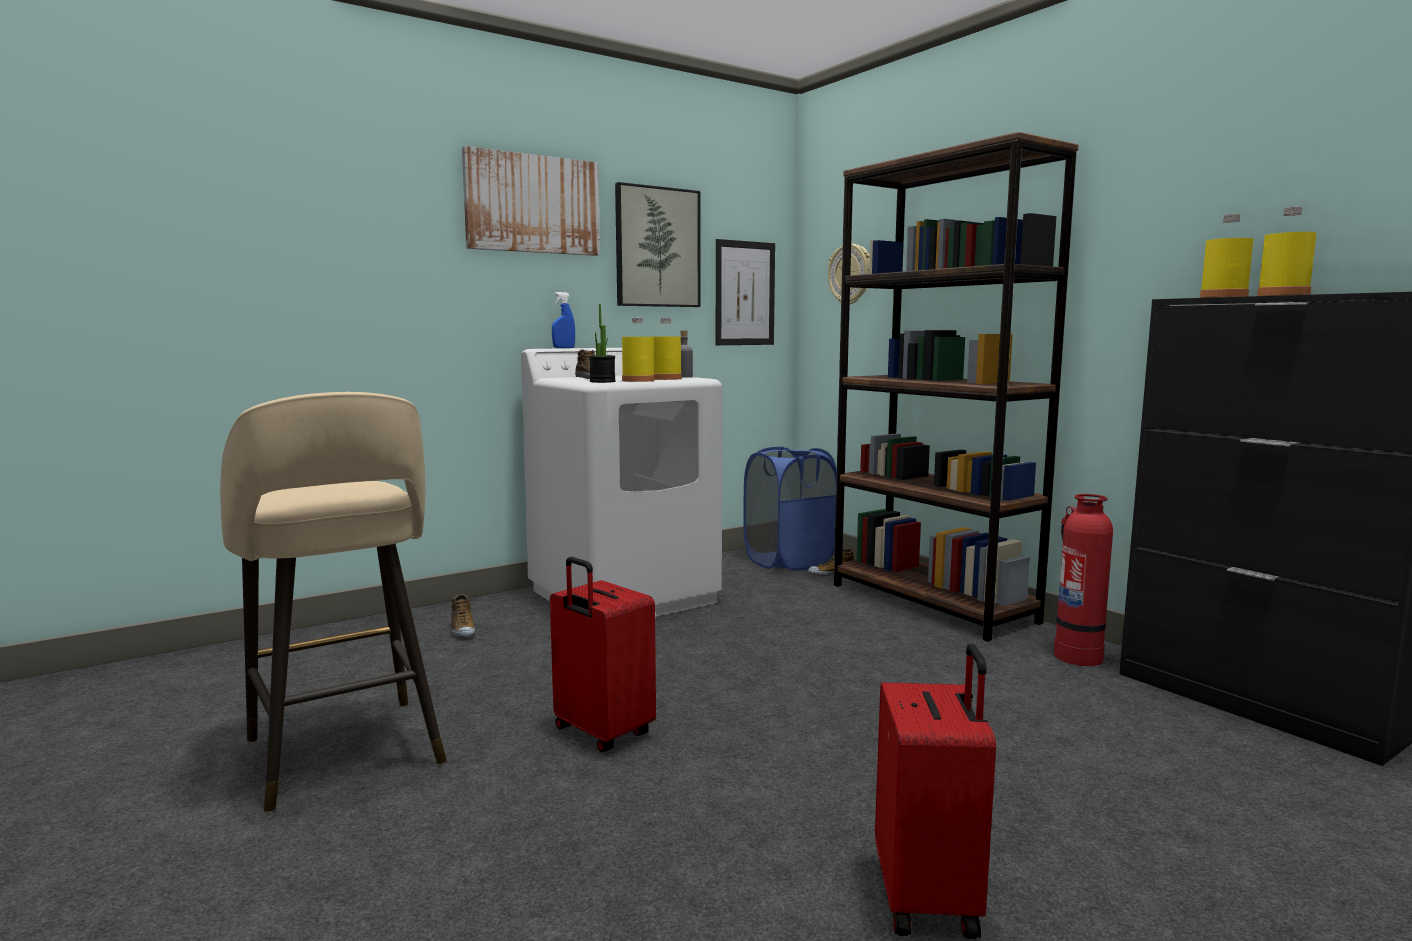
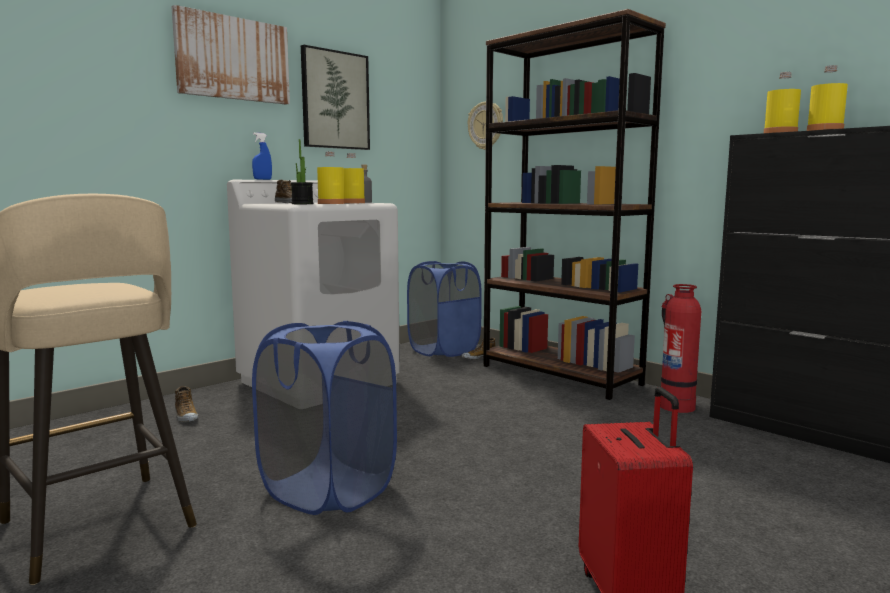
camera: 10 degrees left, 0 degrees up
(601, 733) = (328, 490): red suitcase -> blue laundry basket
(745, 293) = (403, 140): picture -> none

